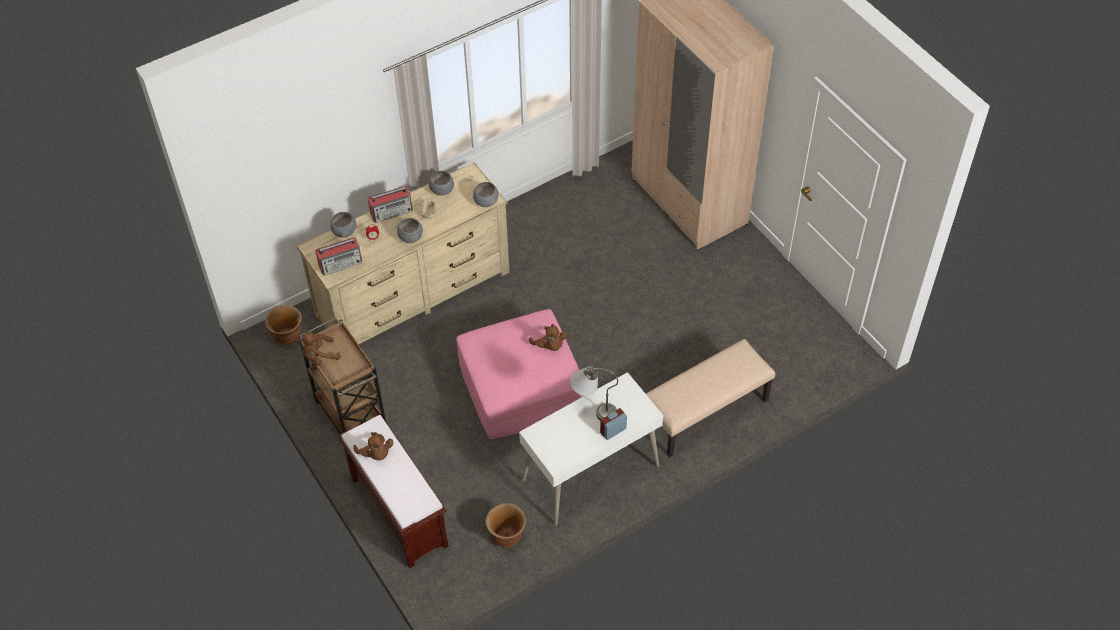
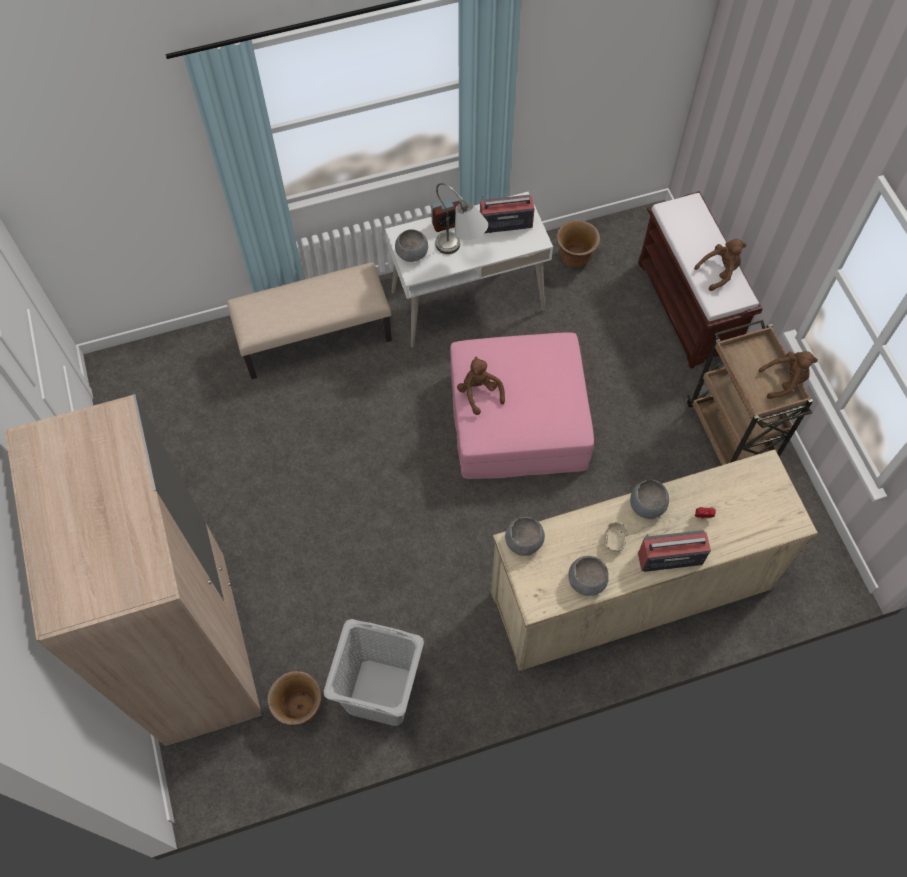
camera: 165 degrees left, 10 degrees up
(287, 336) = (809, 565): brown planter -> brown planter (300, 707)
(341, 264) = (753, 484): radio -> radio (505, 224)
(344, 231) = (745, 540): grey bowl -> grey bowl (412, 253)
(376, 453) = (719, 272): brown plush toy -> brown plush toy turned 90 degrees clockwise
(564, 206) = (380, 692): none -> grey laundry basket

